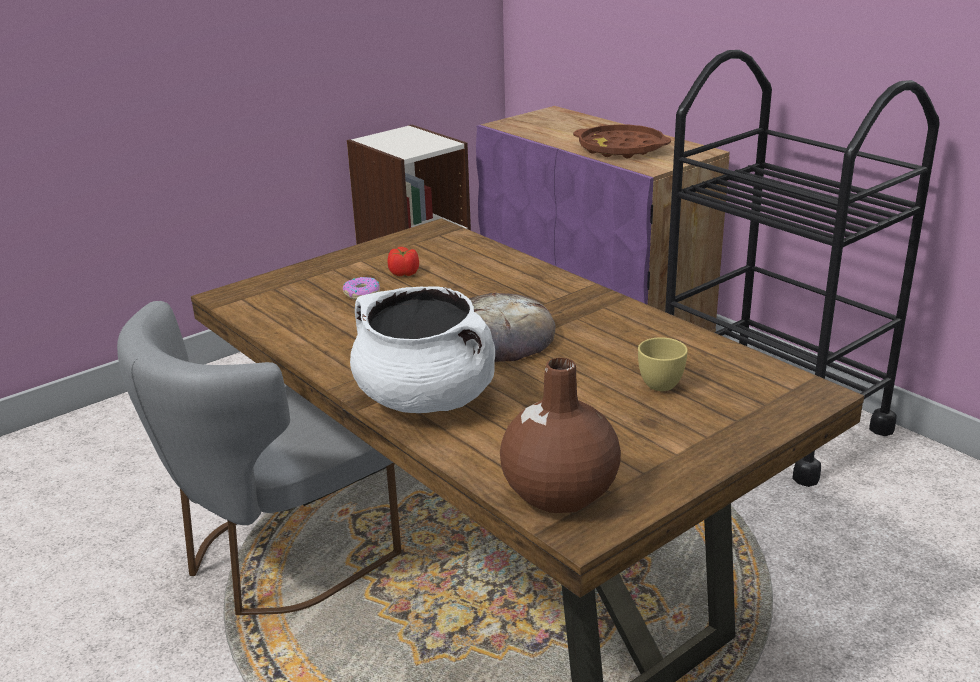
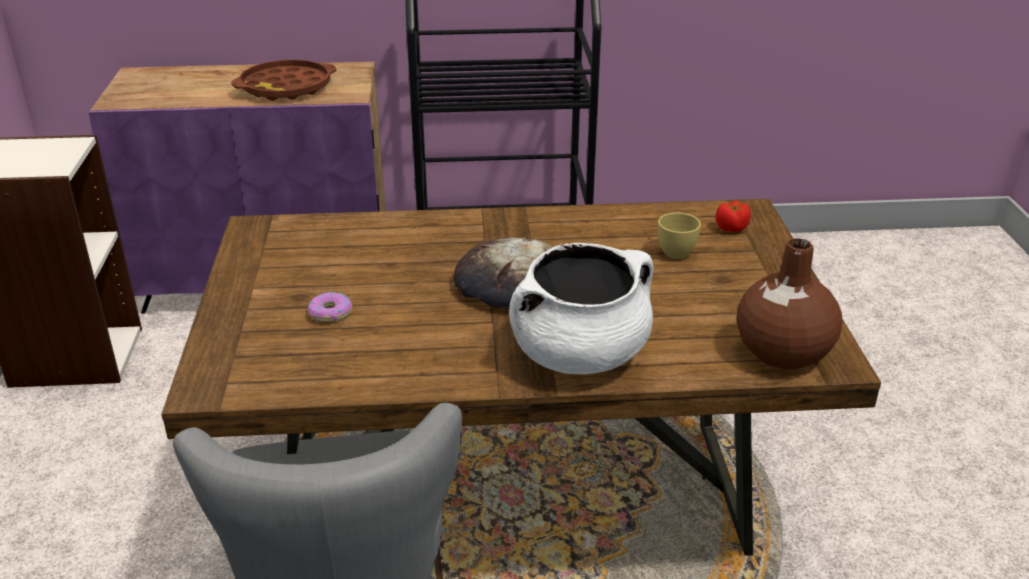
camera: 55 degrees left, 5 degrees up
(404, 273) = (322, 277): tomato -> tomato (731, 228)

